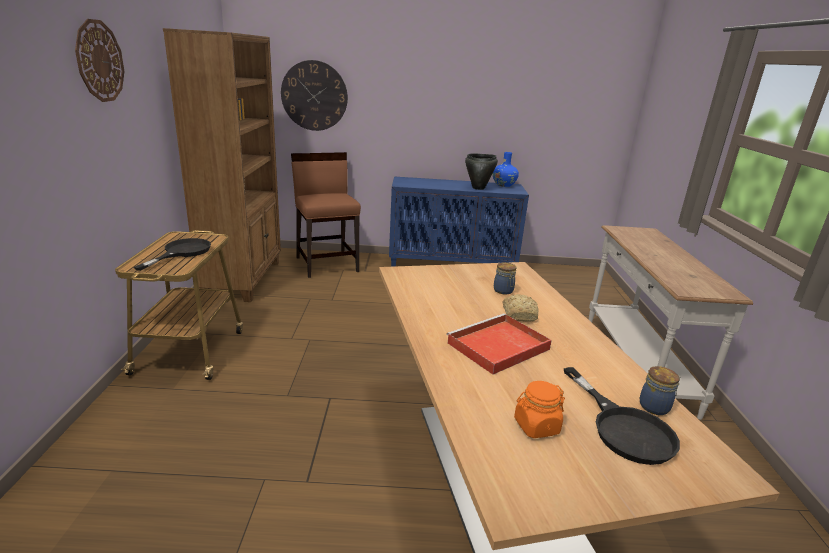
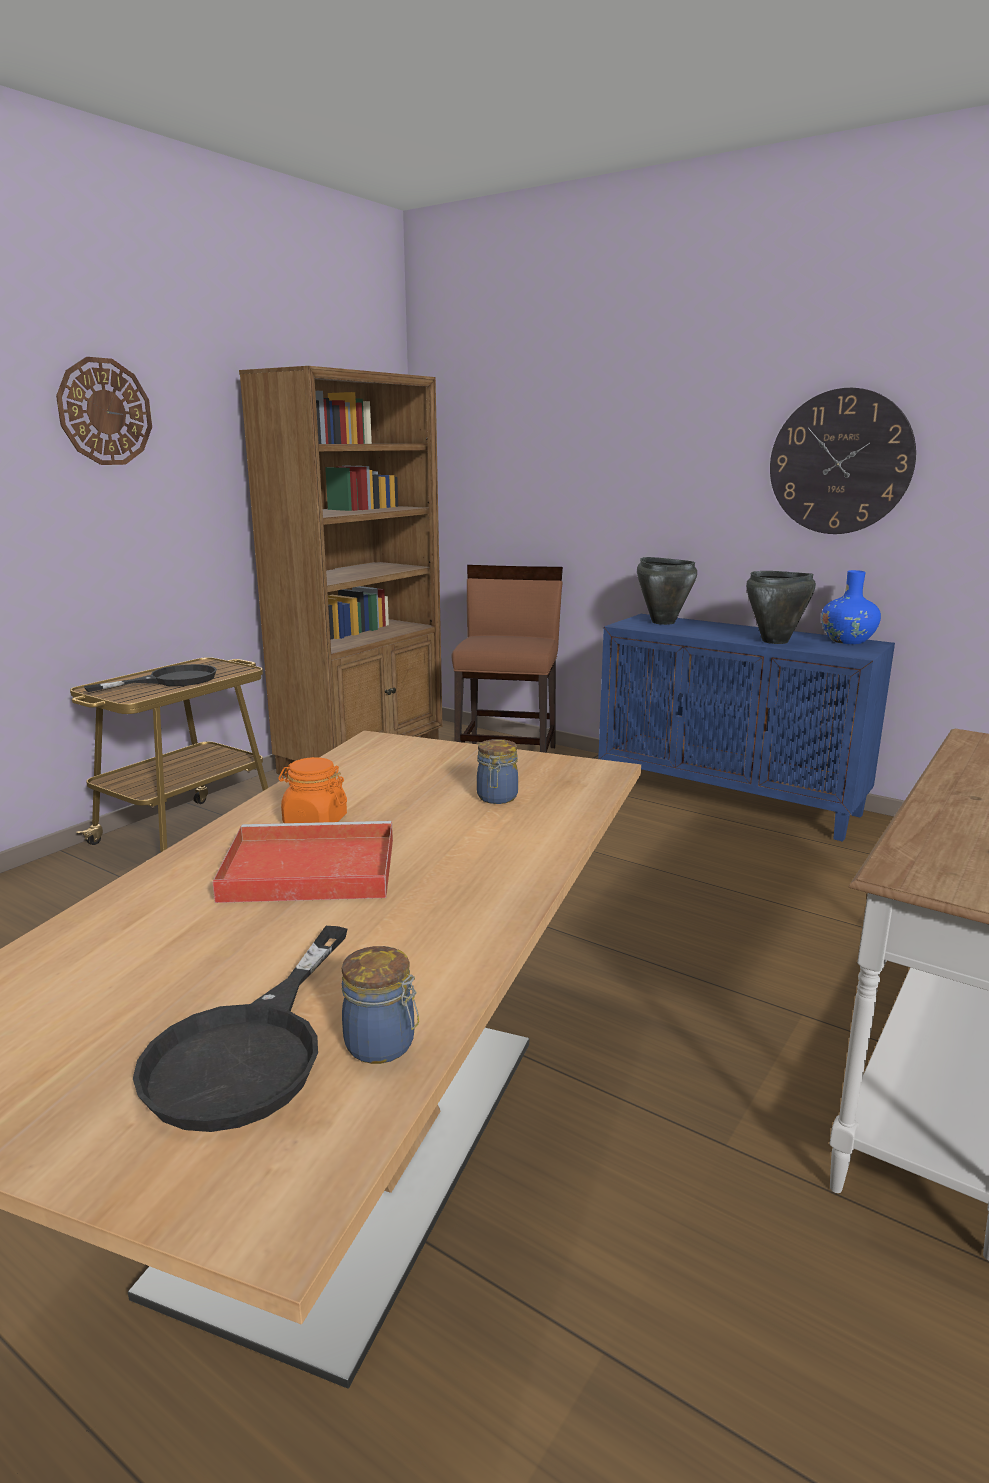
camera: 35 degrees right, 5 degrees down
(314, 96) = (521, 471): wall clock -> wall clock (840, 462)
(414, 181) = (663, 622): none -> black cooking pot
(519, 314) = (448, 836): bread -> none
(536, 426) = (118, 990): orange jar -> orange jar (314, 822)

